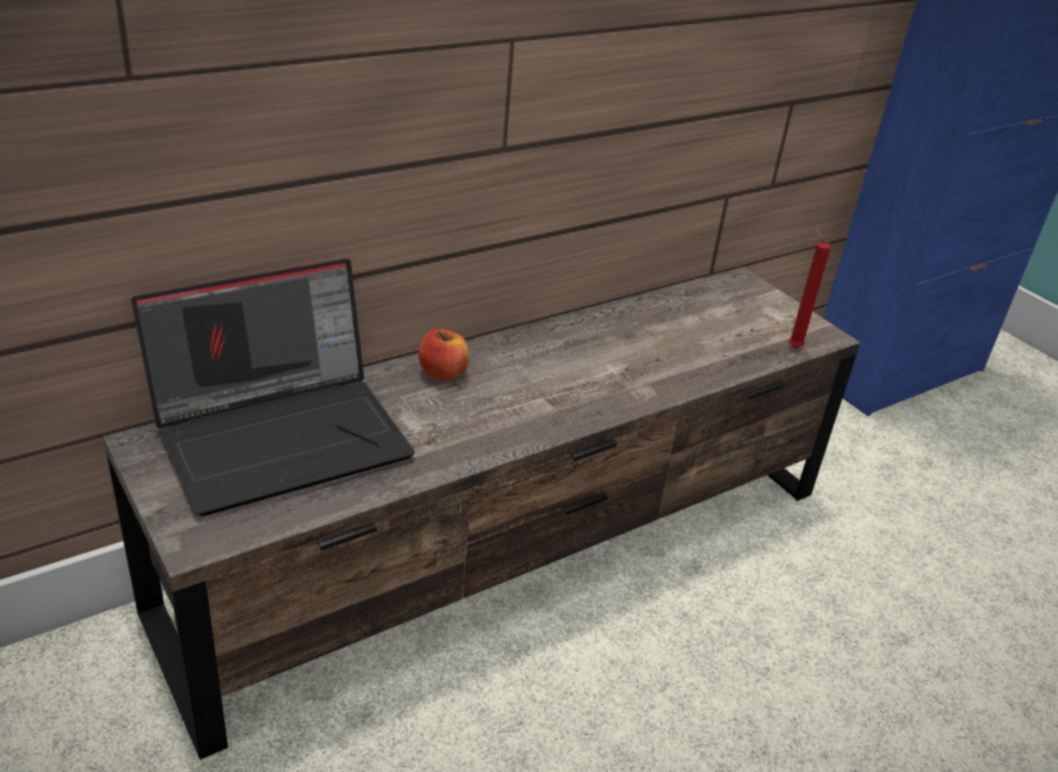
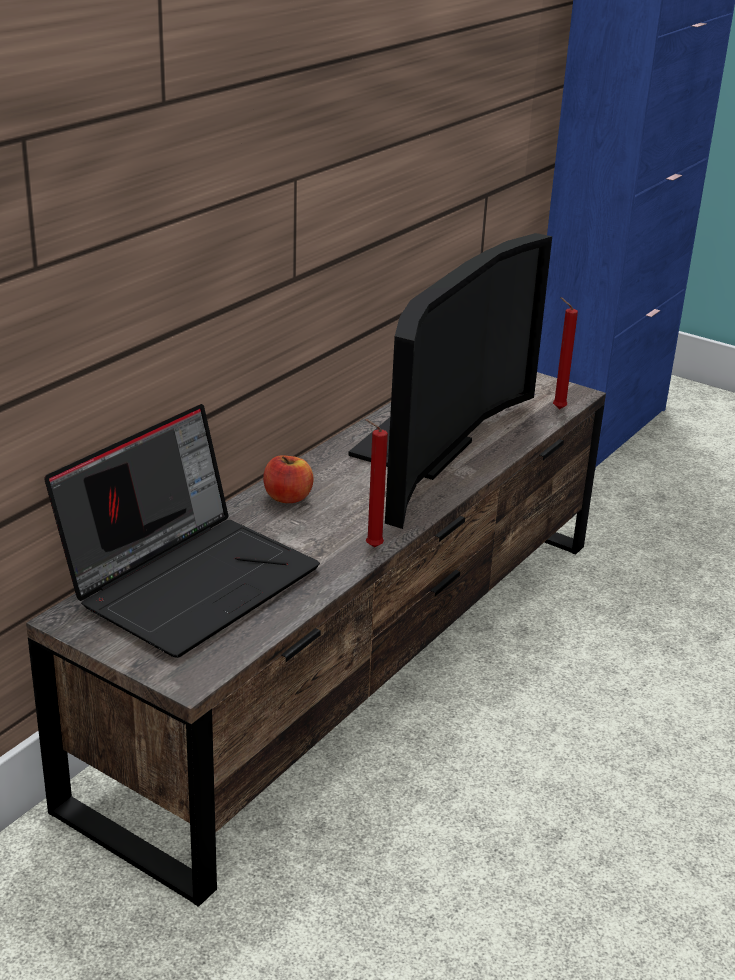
camera: 20 degrees left, 5 degrees down
(484, 449) = (371, 547): none -> red candle
(617, 363) = (426, 454): none -> television

